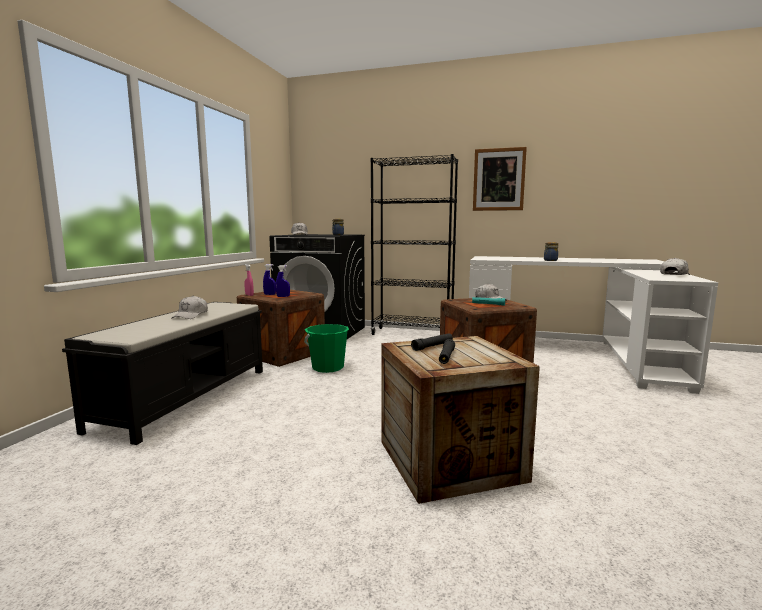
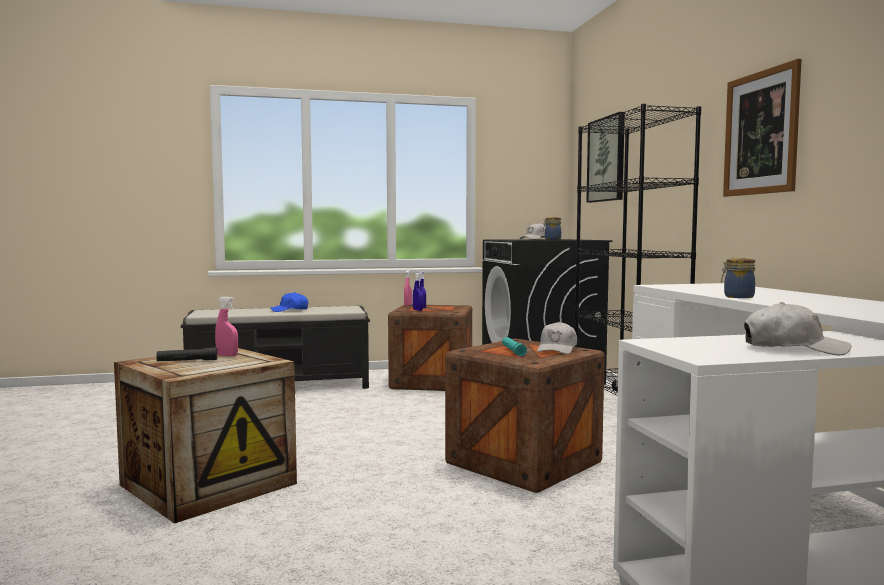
camera: 60 degrees right, 5 degrees down
(191, 315) = (290, 310): white cap -> blue cap
(327, 367) = (414, 402): green bucket -> none
(347, 180) = (607, 159): none -> picture
(432, 346) = (227, 355): black flashlight -> pink spray bottle

